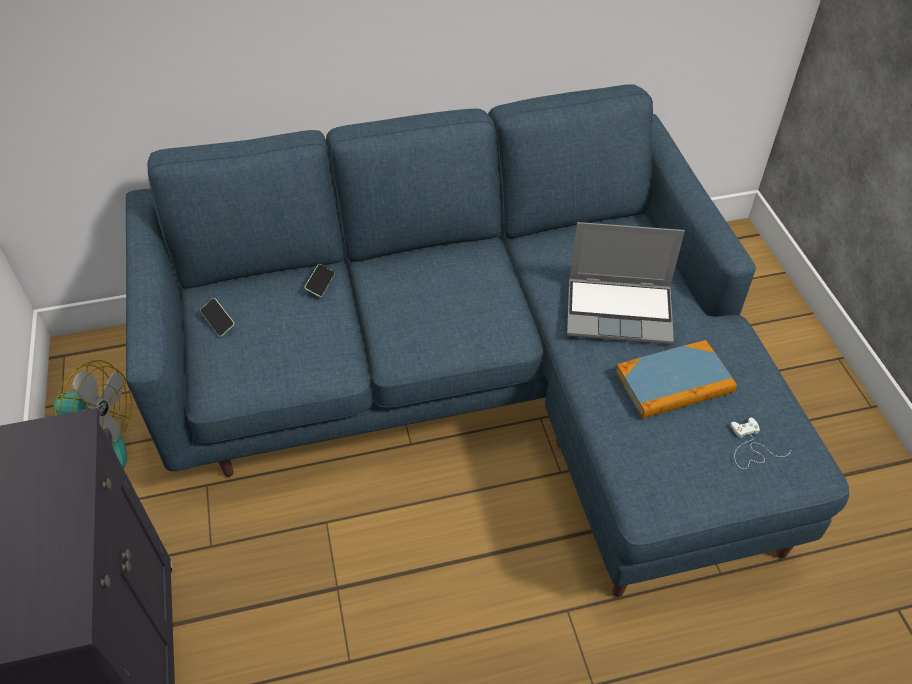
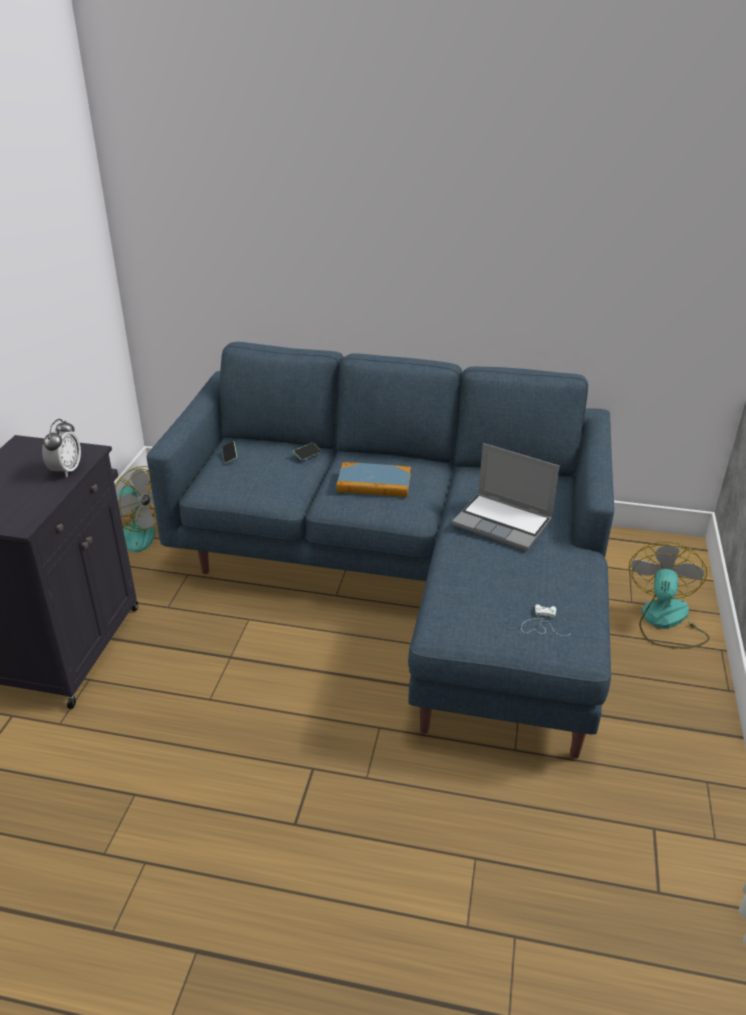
camera: 25 degrees right, 15 degrees down
(59, 482) = (66, 470): none -> alarm clock
(674, 383) = (511, 572): book -> book (374, 483)
(770, 343) = (664, 622): none -> fan

